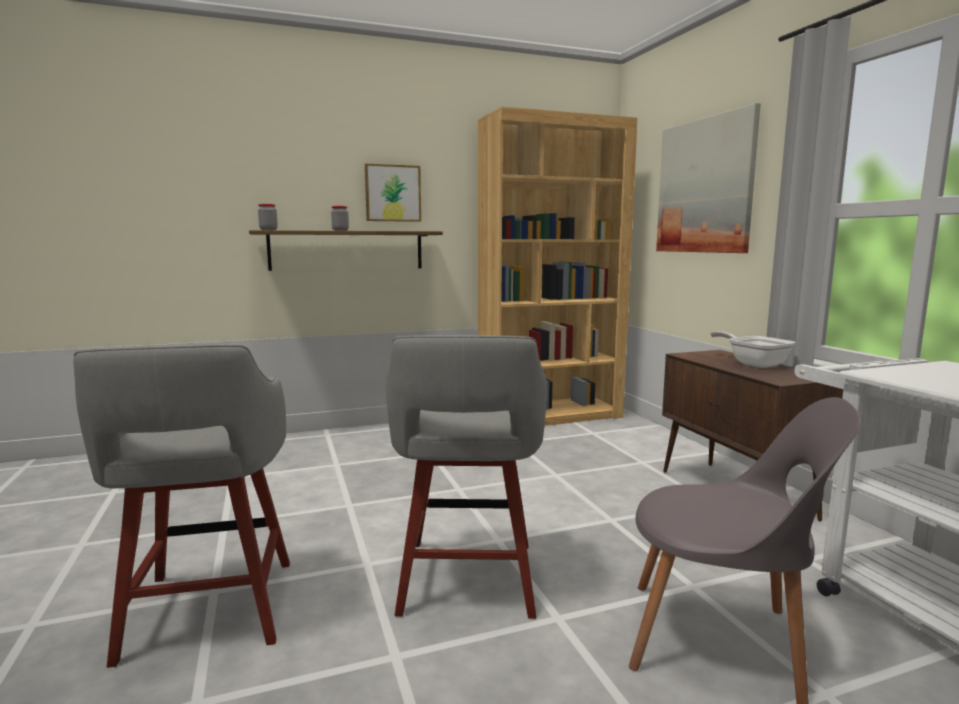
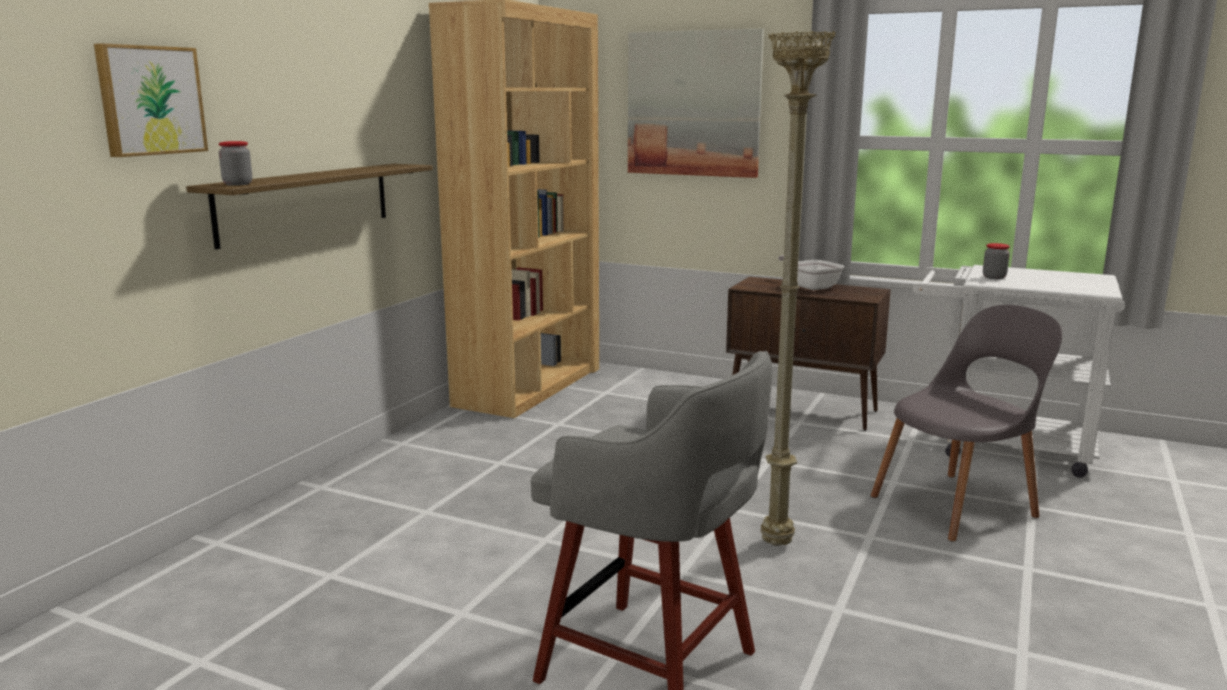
camera: 45 degrees left, 5 degrees up
(340, 230) = (310, 174): jar -> jar (994, 277)
(392, 193) = (349, 111): picture -> picture (150, 100)
(467, 581) = (774, 545): grey stool -> beige floor lamp
(753, 363) = (810, 286): frying pan -> frying pan turned 45 degrees clockwise

